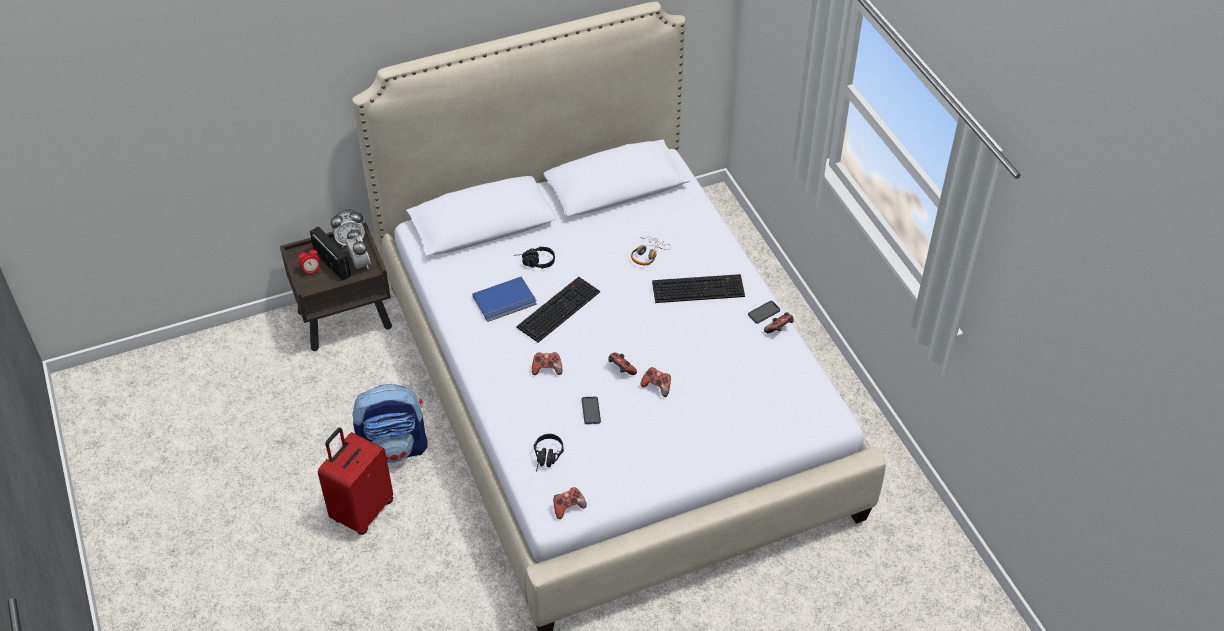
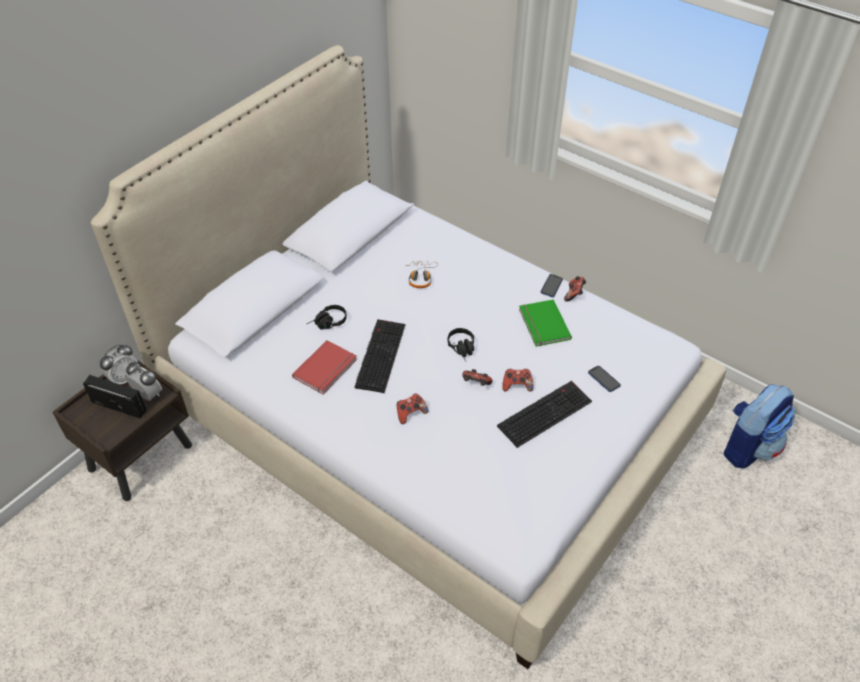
camera: 30 degrees left, 0 degrees up
(311, 271) = (101, 422): alarm clock -> none
(362, 511) = (277, 635): red suitcase -> none
(394, 448) = (269, 557): backpack -> backpack (748, 446)
(505, 302) = (326, 369): blue book -> red book
(547, 458) = (475, 497): black headphones -> black headphones (463, 350)
(568, 507) = (528, 535): game controller -> none
(591, 411) = (480, 433): phone -> phone (604, 379)
(699, 288) = (484, 288): keyboard -> keyboard (544, 412)
(725, 344) = (542, 325): none -> green book

